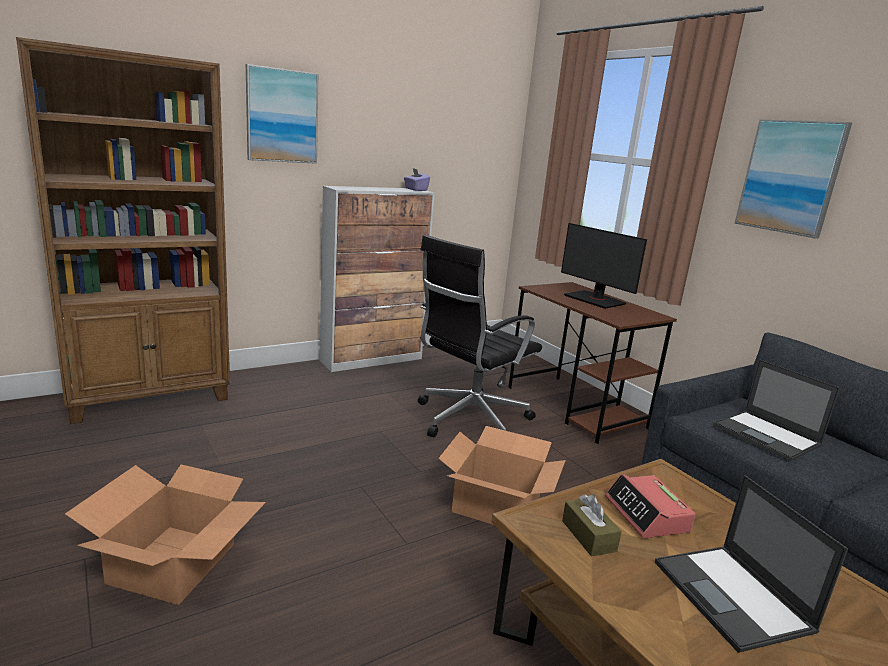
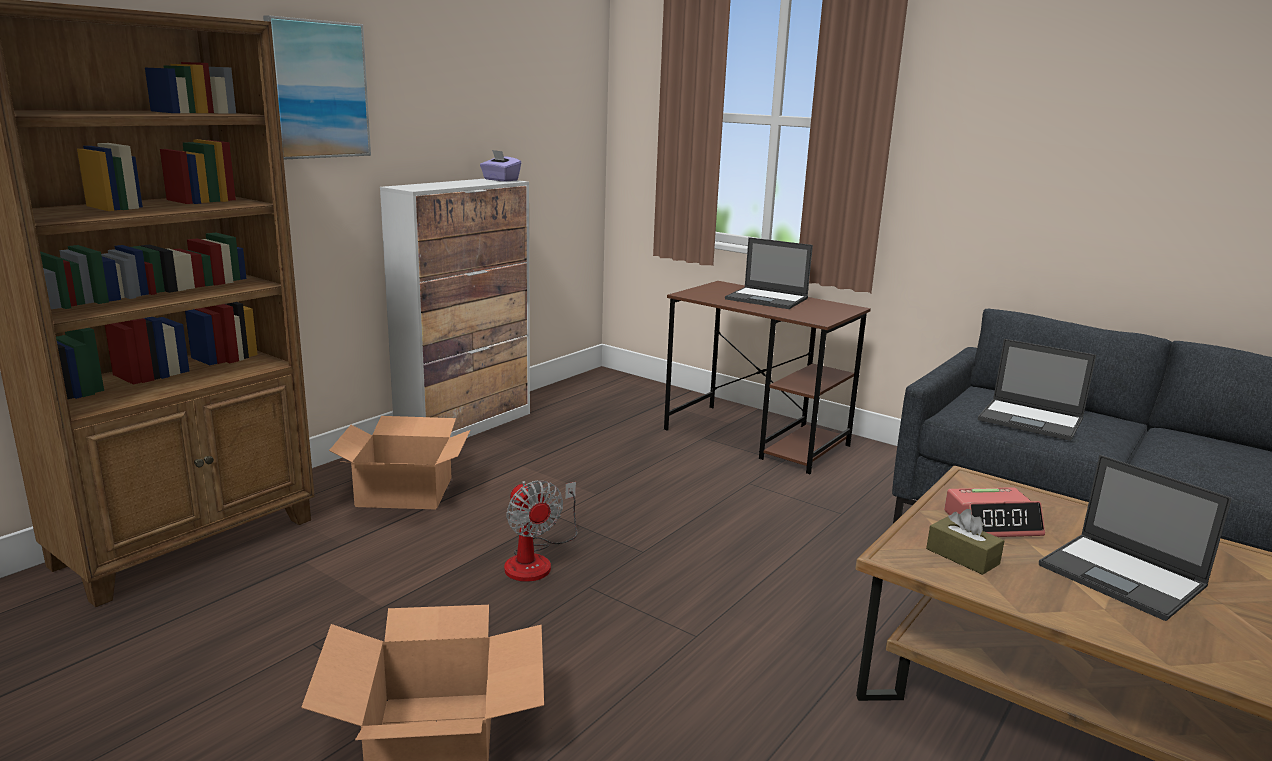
camera: 20 degrees left, 0 degrees up
(341, 459) = (536, 560): none -> fan
(469, 420) = (650, 478): black office chair -> none
(496, 504) = (756, 567): cardboard box -> cardboard box (404, 491)
(595, 300) = (767, 299): monitor -> laptop
(647, 515) = (992, 523): alarm clock -> alarm clock turned 60 degrees counterclockwise
(790, 177) = (982, 131): picture -> none

